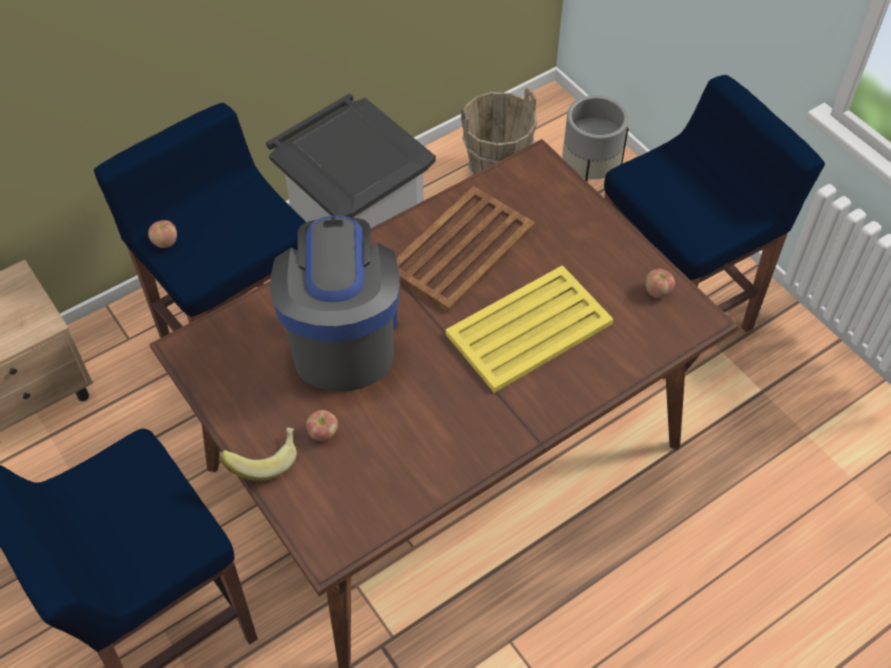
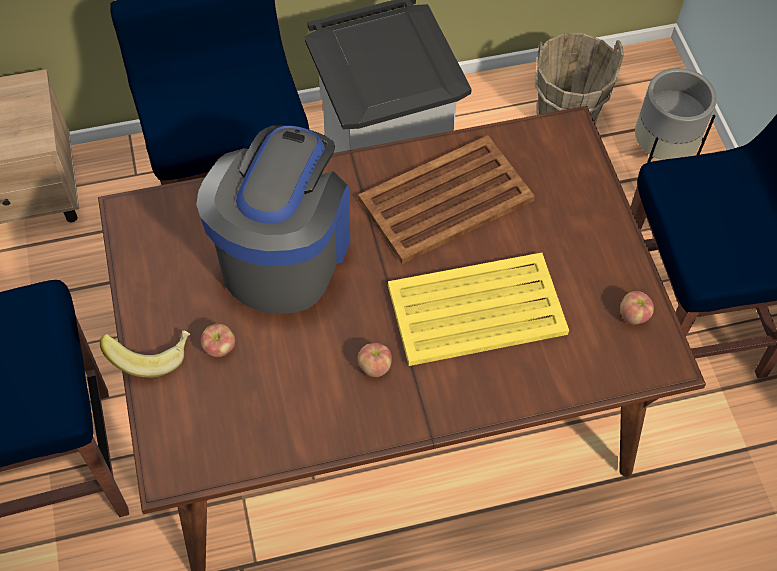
camera: 20 degrees right, 5 degrees up
(165, 242) = (161, 96): apple -> apple (374, 366)

